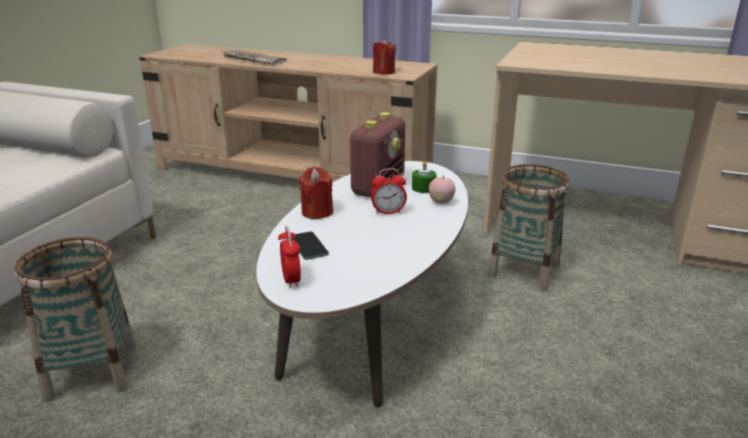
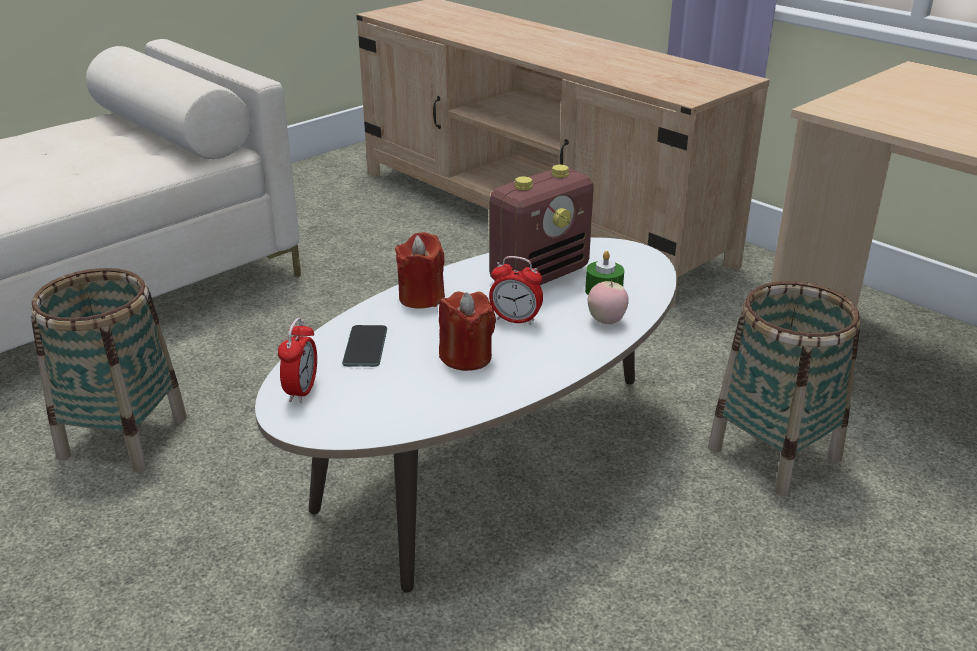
camera: 25 degrees right, 5 degrees up
(252, 59) = (495, 37): newspaper -> none
(383, 72) = (661, 85): red candle -> red candle (466, 357)

